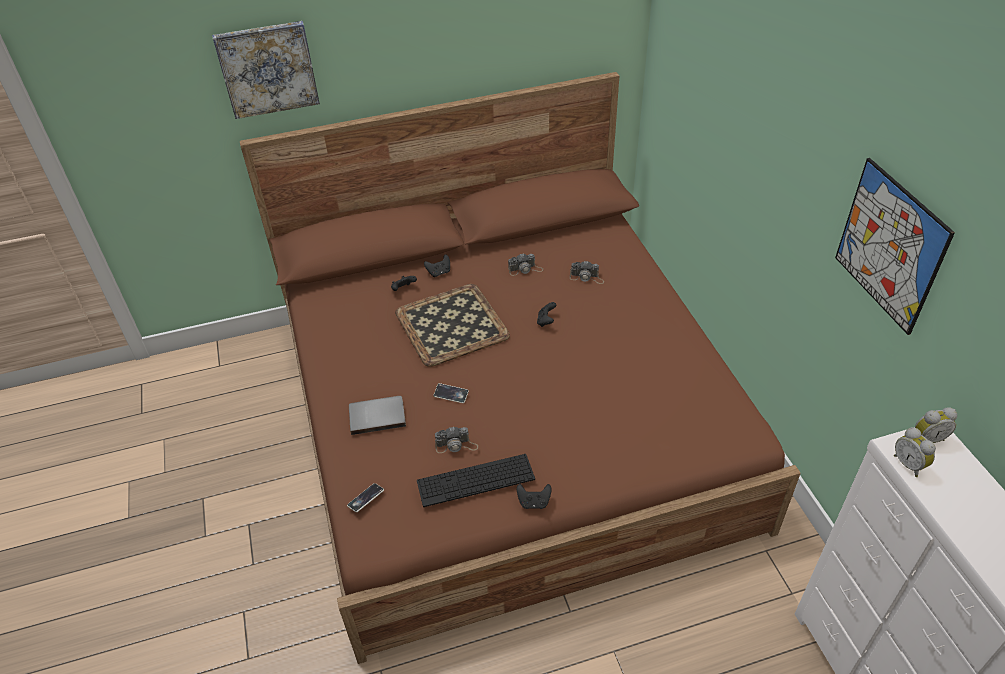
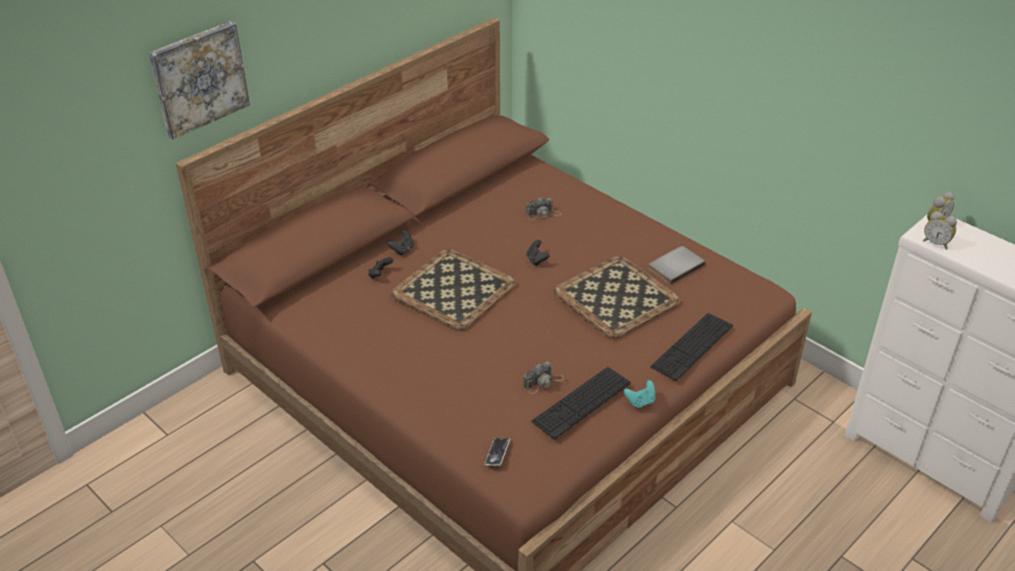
camera: 30 degrees left, 5 degrees down
(377, 415) = (448, 386): grey book -> grey book (674, 266)
(451, 395) = (503, 345): phone -> none
(525, 269) = (482, 223): camera -> none
(534, 502) = (640, 402): black game controller -> turquoise game controller
(593, 385) = (617, 297): none -> tray
(627, 464) = (692, 346): none -> keyboard
(890, 246) = (849, 90): picture -> none

